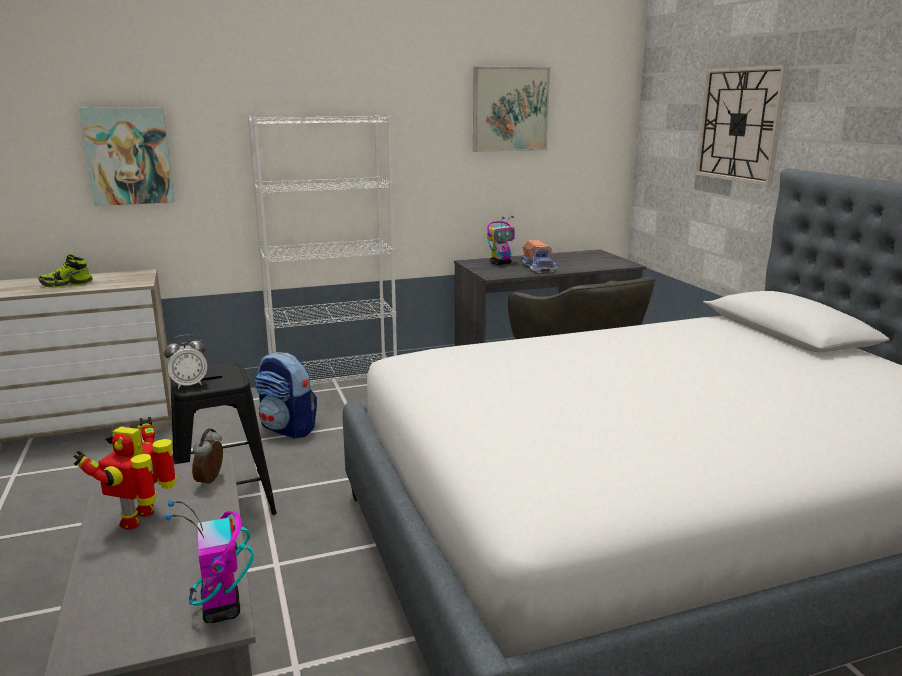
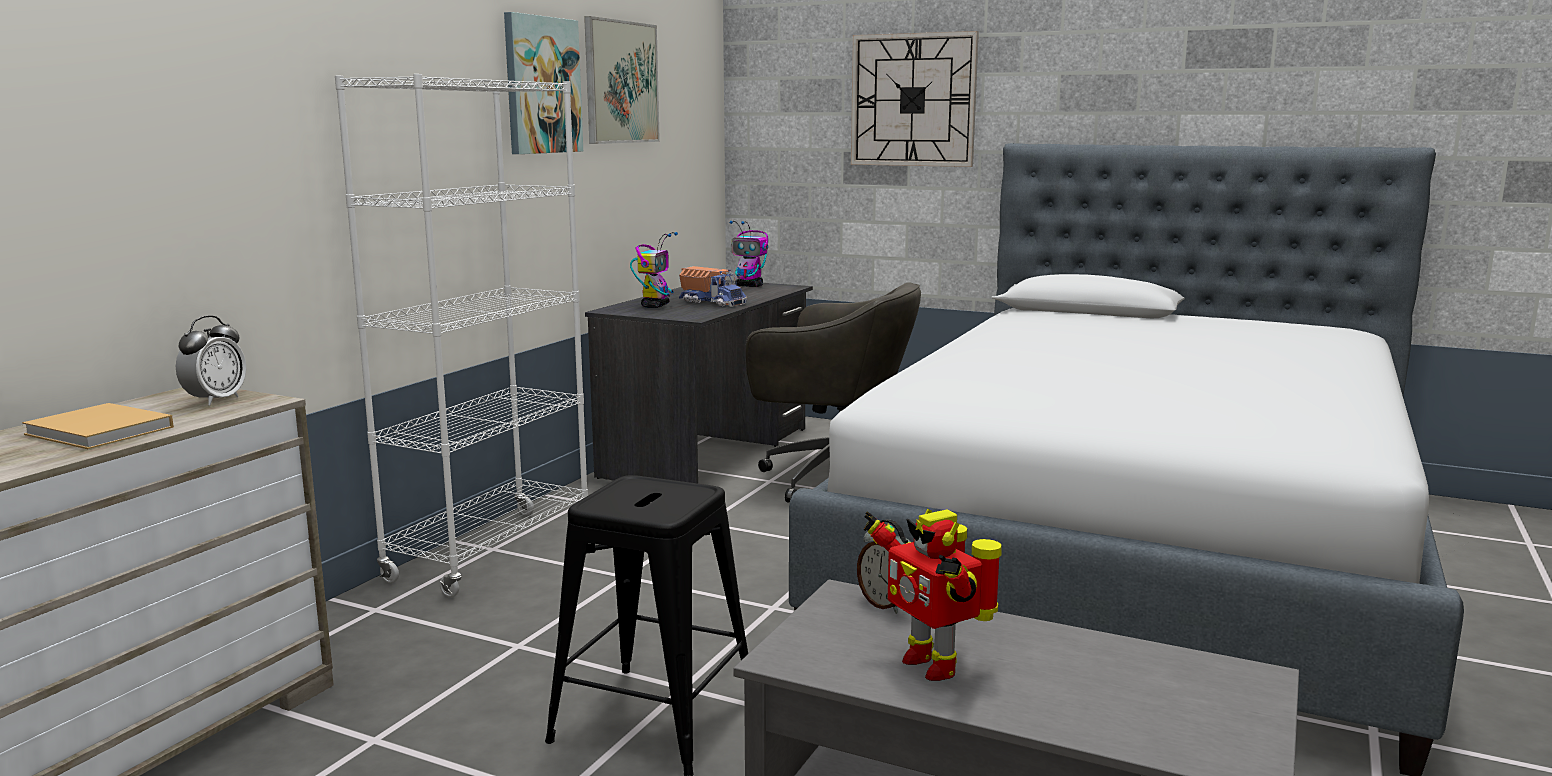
camera: 45 degrees left, 5 degrees down
(66, 284) = (102, 431): shoe -> beige book
(129, 156) = (133, 150): picture -> picture (542, 85)
(189, 384) = (653, 511): alarm clock -> alarm clock (215, 400)
(222, 609) = (1227, 671): toy robot -> toy robot (749, 286)
(288, 429) = (538, 614): backpack -> none

